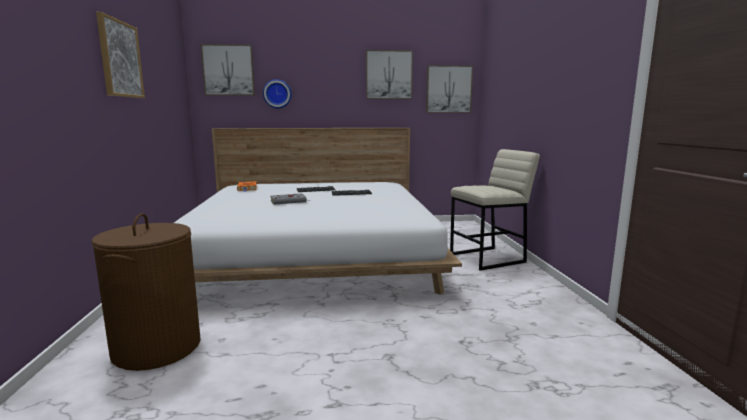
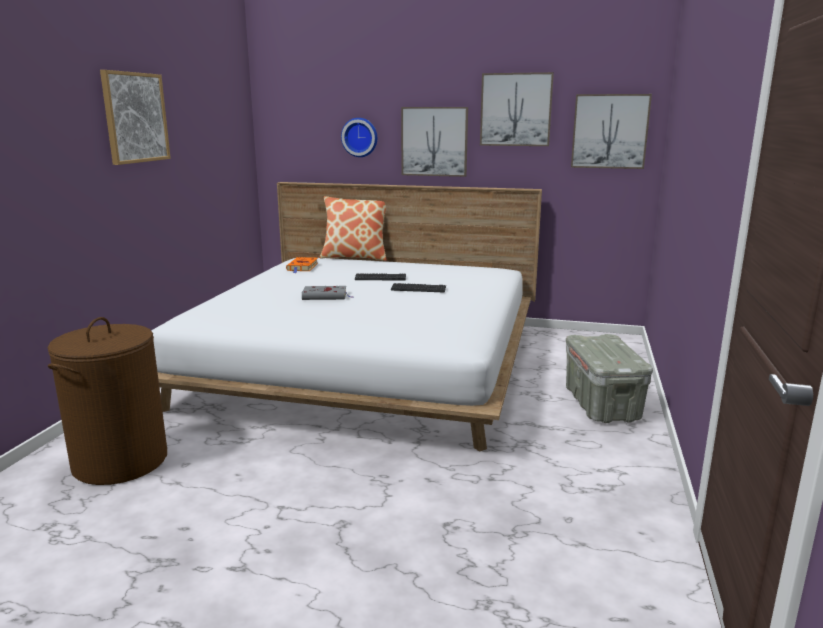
camera: 20 degrees right, 5 degrees up
(228, 70) = (300, 105): picture -> picture (434, 141)
(279, 182) = (355, 257): none -> pillow
(488, 258) = (602, 404): beige chair -> grey storage box

